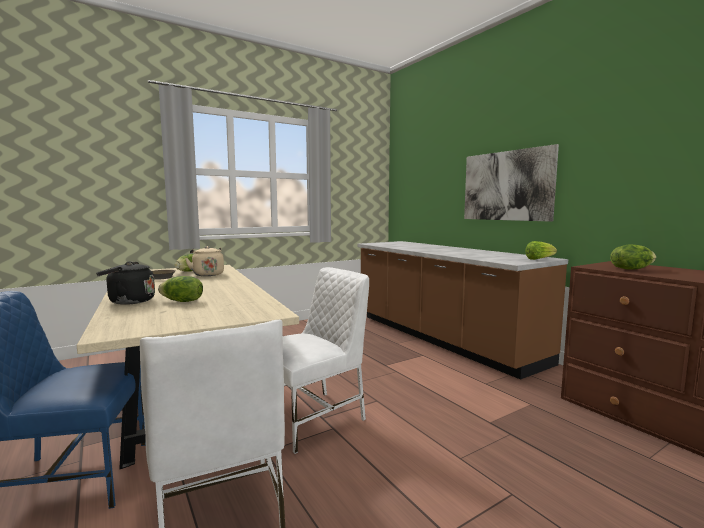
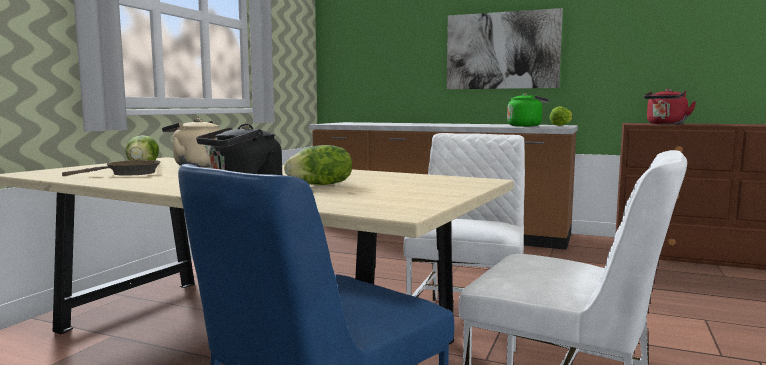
camera: 35 degrees left, 0 degrees up
(495, 258) = (526, 126): none -> green kettle
(631, 269) = (665, 124): lettuce -> red kettle

